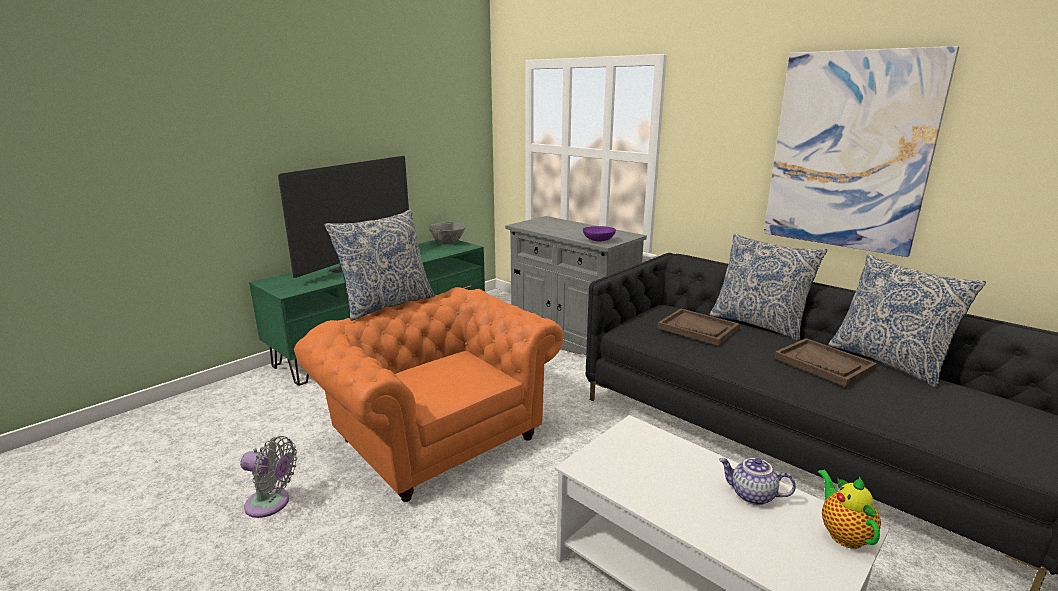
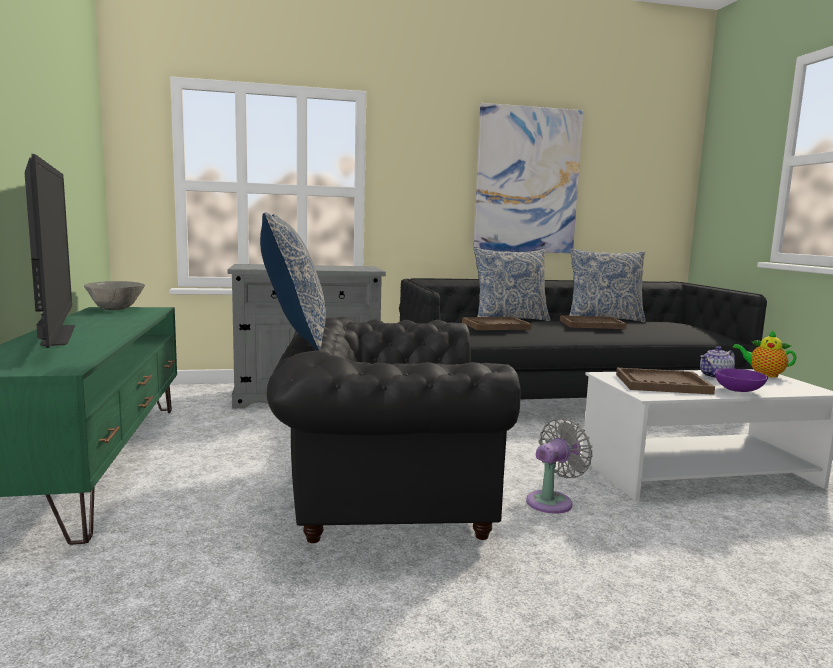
camera: 55 degrees left, 10 degrees down
(271, 504) = (388, 625): grey fan -> grey fan (552, 501)
(435, 435) = (382, 494): orange armchair -> black armchair
(598, 241) = (360, 269): purple bowl -> purple bowl (739, 390)
(646, 465) = (662, 384): none -> brown tray

